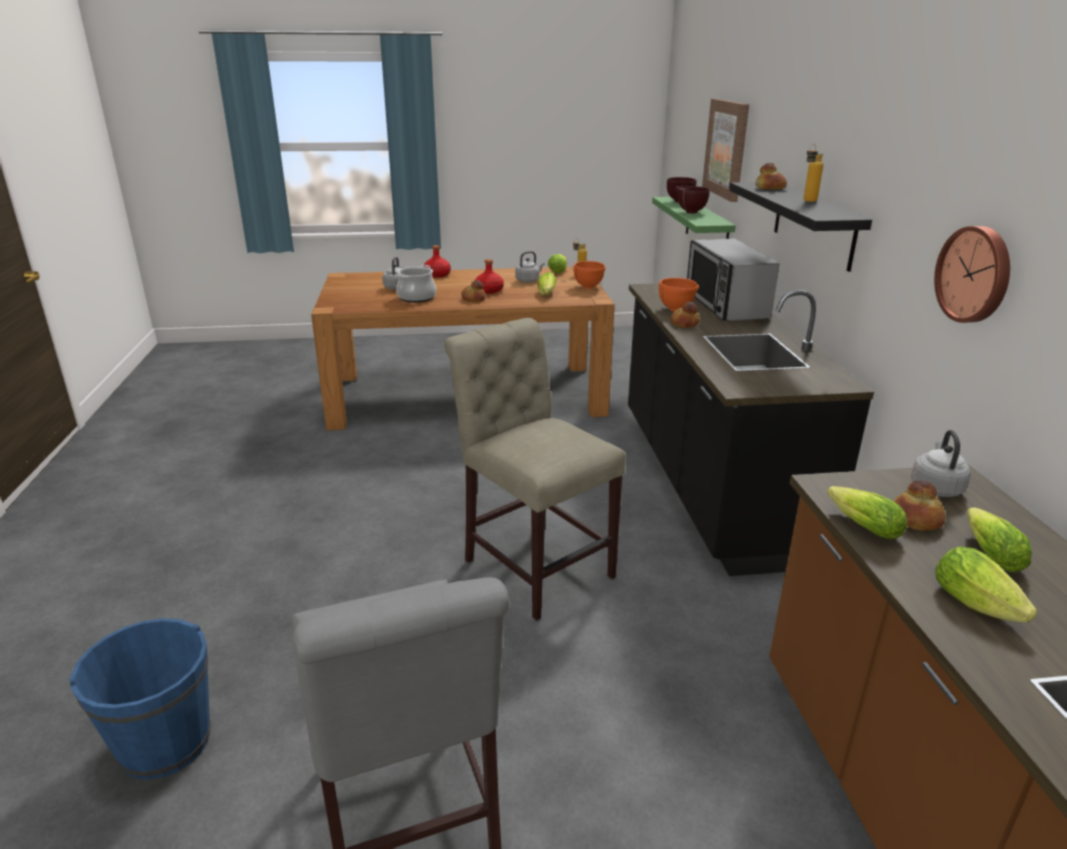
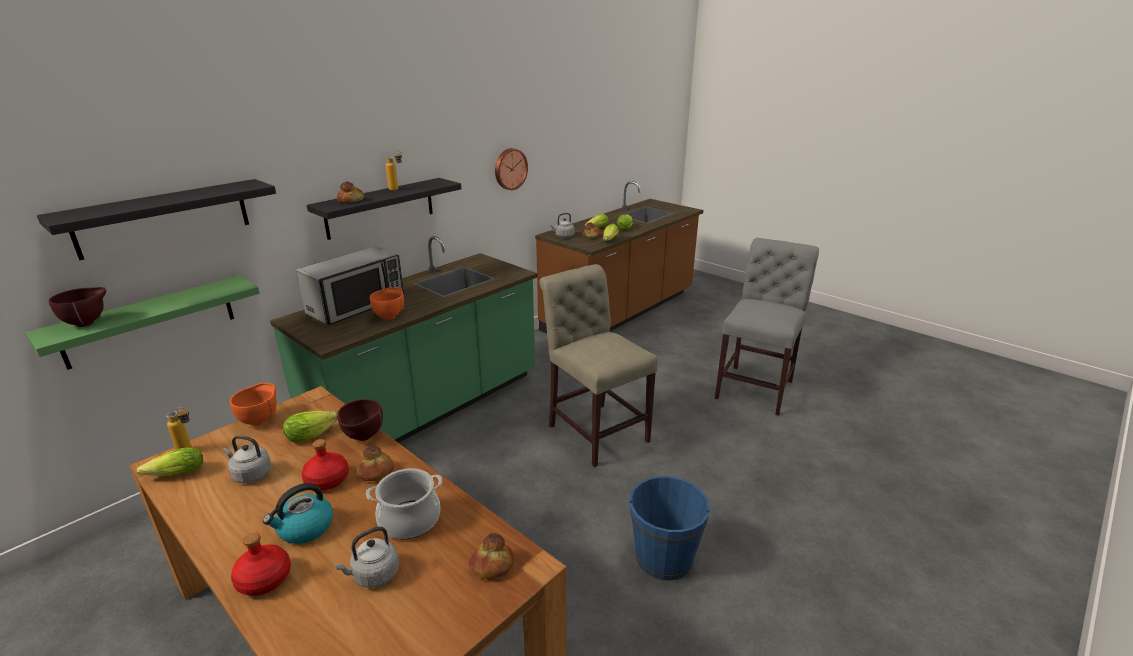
camera: 130 degrees left, 0 degrees up
(165, 743) = (846, 459): blue bucket -> blue bucket (663, 558)
(457, 283) = (305, 528): none -> kettle
(533, 563) = (595, 430): beige chair -> beige chair turned 135 degrees clockwise
(685, 323) = (422, 307): bread -> bread (491, 565)
(690, 212) = (172, 303): brown bowl -> brown bowl (363, 438)
(709, 482) = (428, 408): black counter -> green counter
(727, 148) = (164, 218): picture -> black shelf

